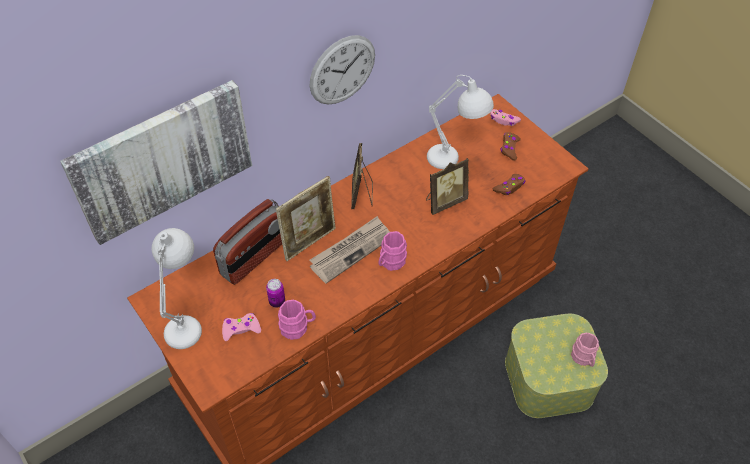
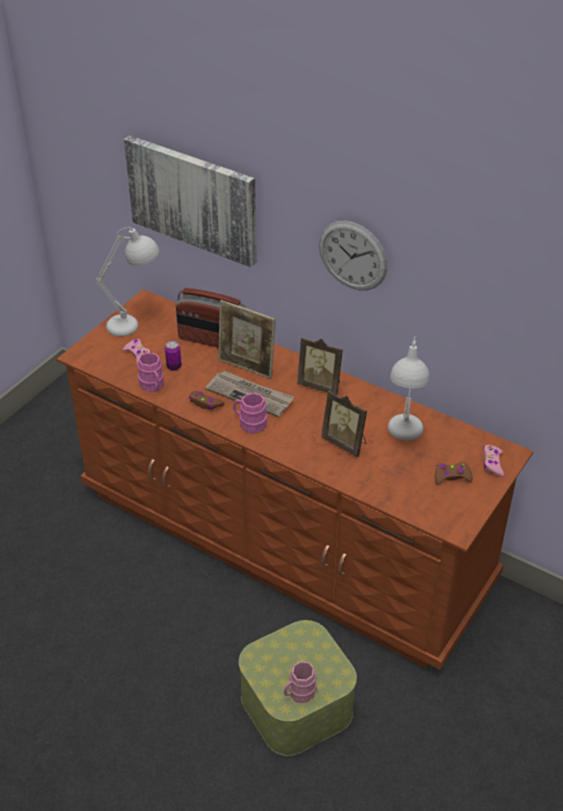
camera: 70 degrees right, 10 degrees down
(362, 195) = (320, 385): picture frame -> picture frame turned 135 degrees counterclockwise
(509, 187) = (394, 487): brown game controller -> brown game controller (205, 403)

